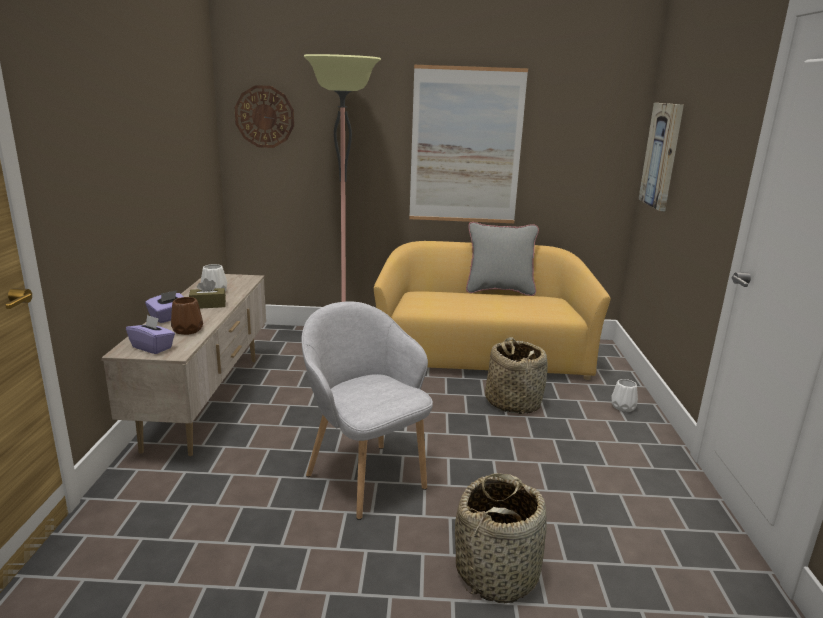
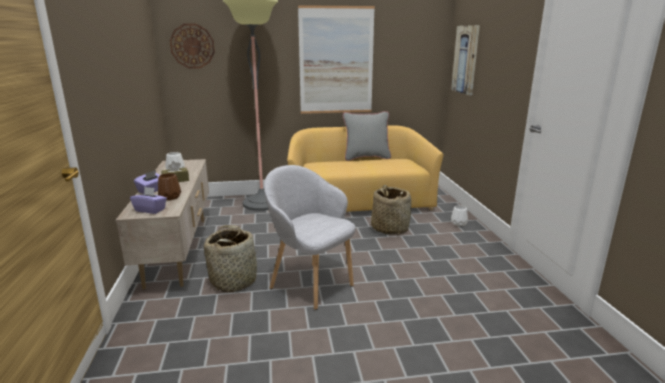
camera: 10 degrees left, 0 degrees up
(497, 572) = (416, 327): basket -> basket (234, 281)

